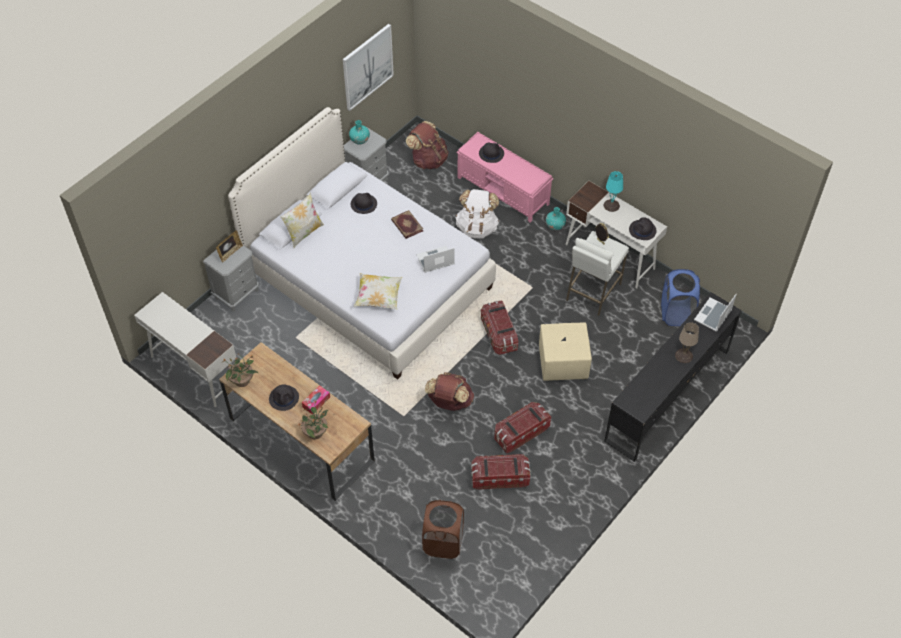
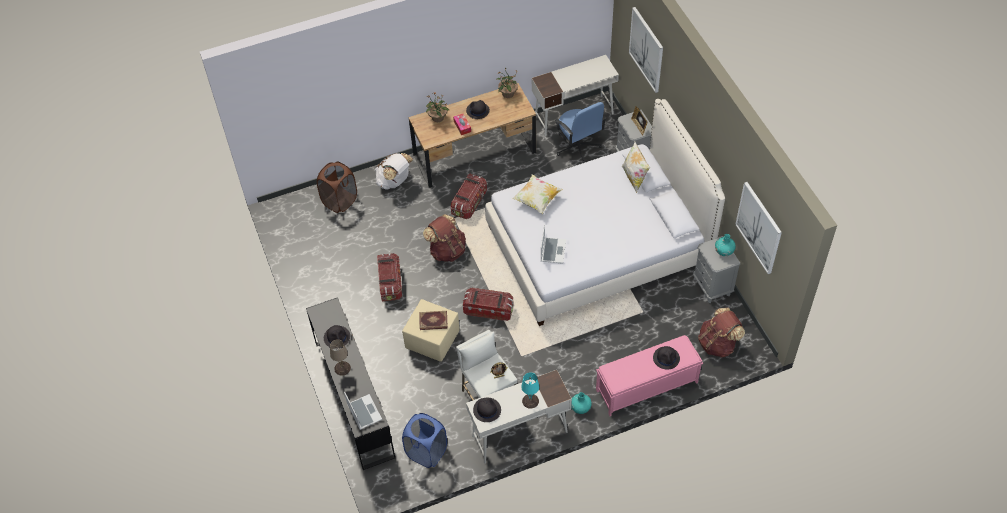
camera: 120 degrees right, 0 degrees up
(179, 202) = (646, 49): none -> picture
(242, 348) = (577, 147): none -> blue office chair
(363, 204) = (644, 227): black hat -> black hat (337, 337)
(406, 225) = (602, 246): book -> book (433, 320)
(477, 227) = (612, 346): white backpack -> white backpack (394, 181)
(499, 477) = (364, 253): storage box -> storage box (469, 203)

